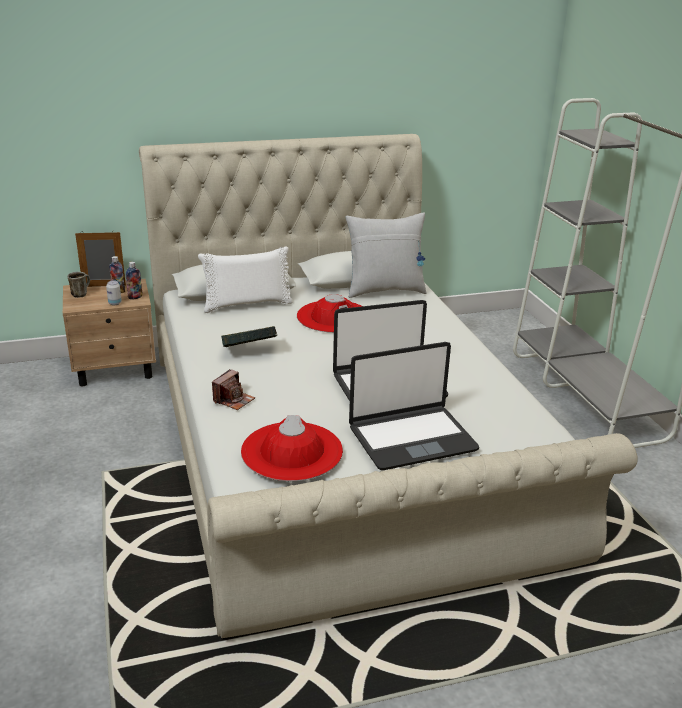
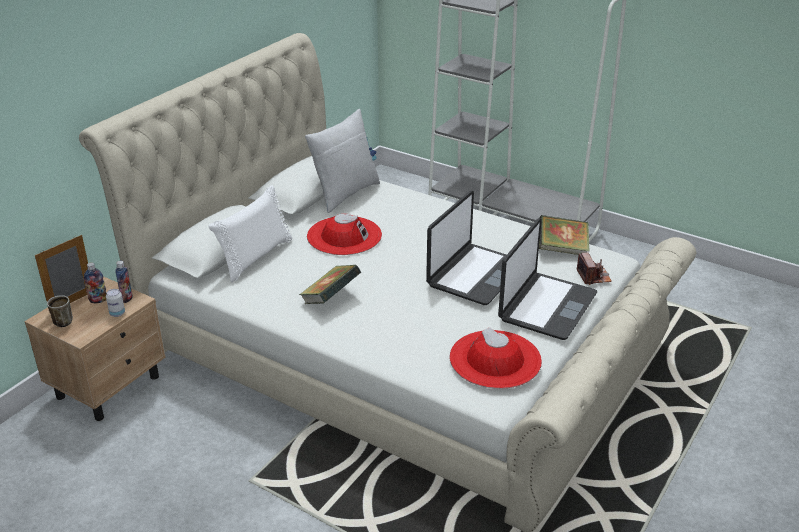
camera: 40 degrees left, 5 degrees up
(233, 400) = (387, 345): camera -> camera (593, 277)
(508, 403) = (562, 249): none -> book

